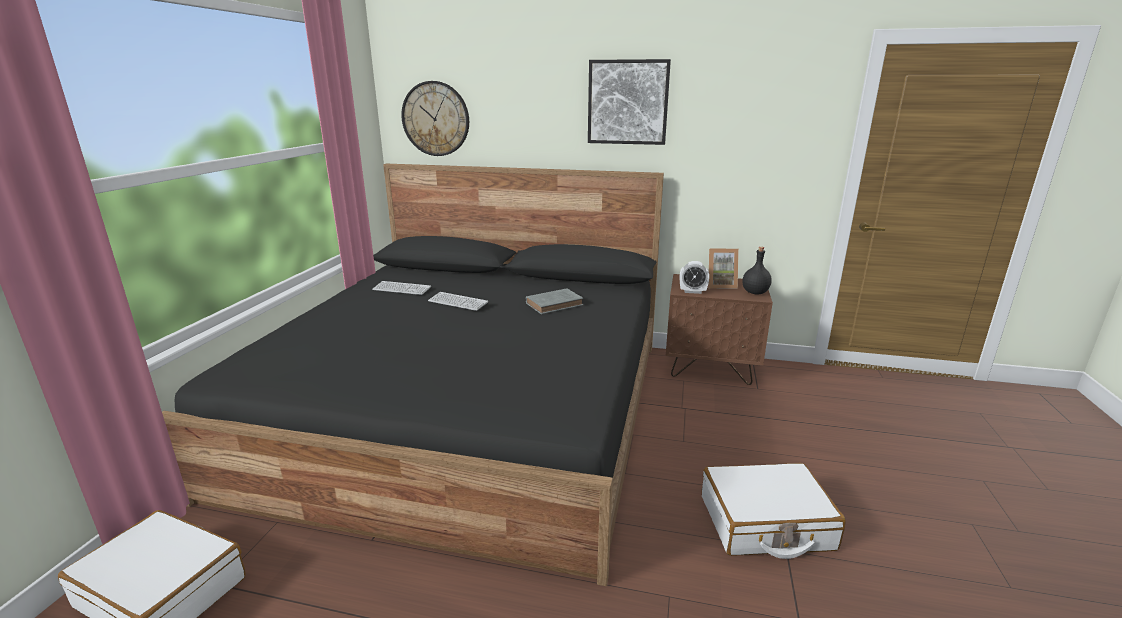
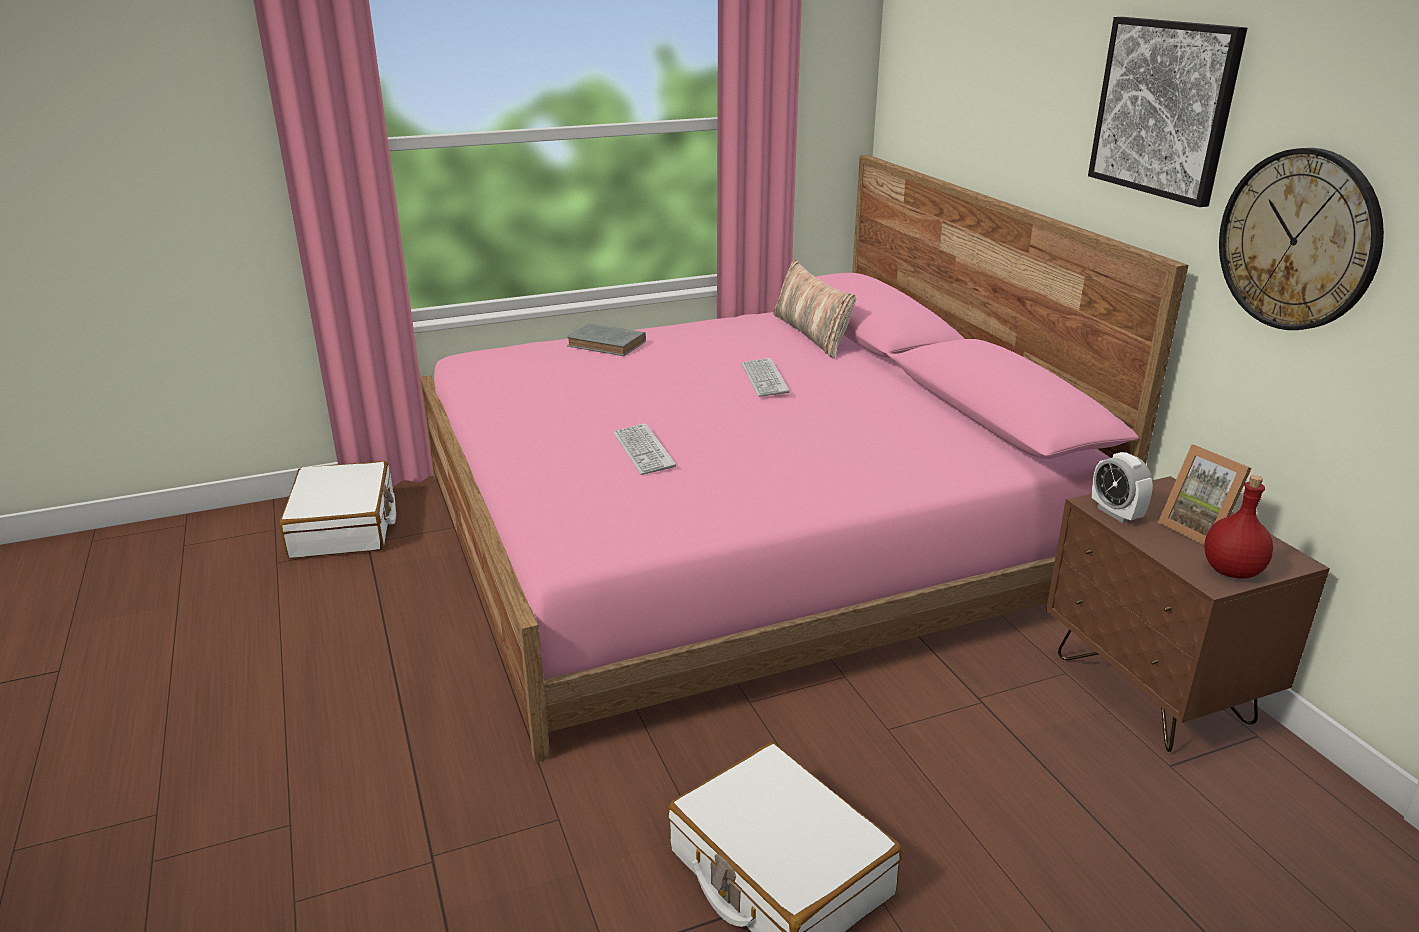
camera: 55 degrees right, 5 degrees up
(402, 289) = (754, 340): keyboard -> keyboard (643, 450)
(423, 276) = (811, 334): none -> pillow
(436, 119) = (927, 95): wall clock -> wall clock (1298, 240)
(471, 409) = (739, 534): black bed -> pink bed
(555, 304) = (863, 431): grey book -> grey book (608, 344)
(754, 292) = (1230, 571): black bottle -> red bottle

